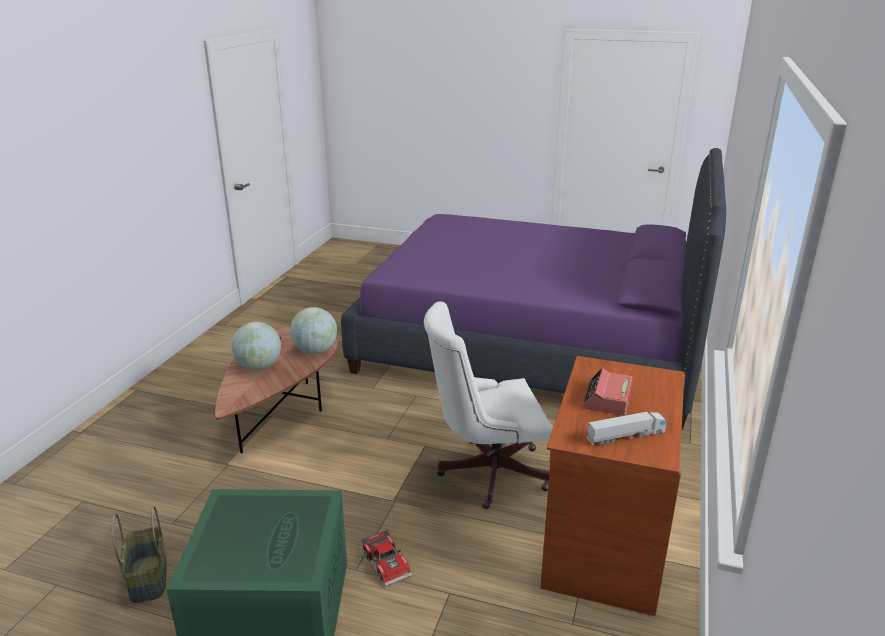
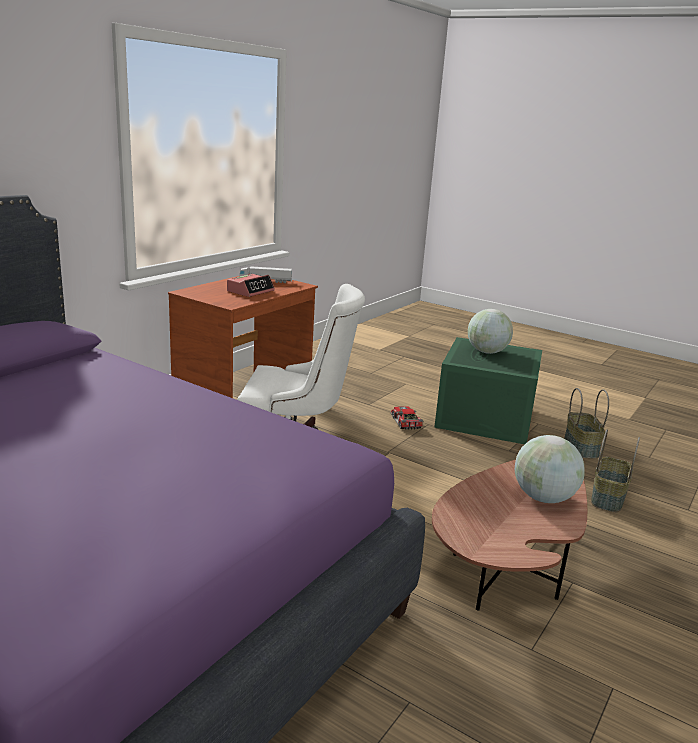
camera: 165 degrees left, 5 degrees down
(164, 496) = (607, 497): none -> basket
(315, 350) = (466, 507): globe -> globe (487, 352)

